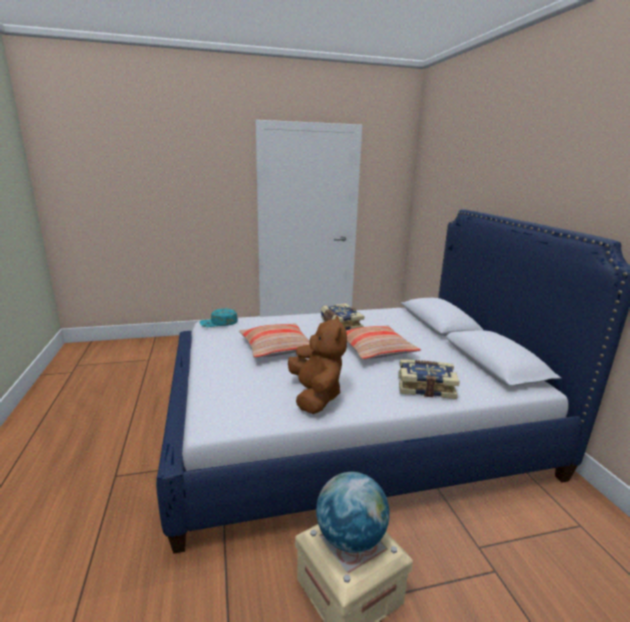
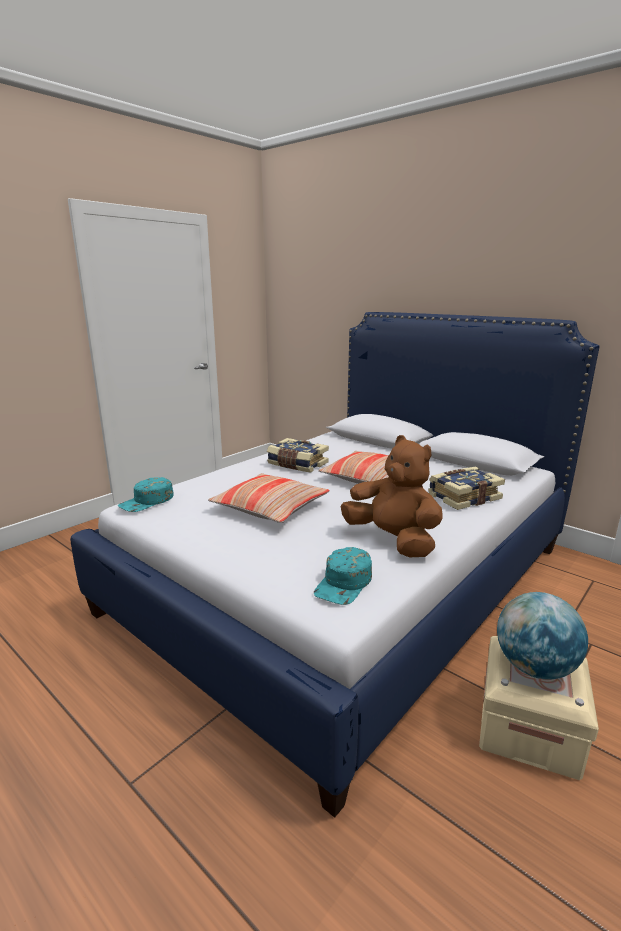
camera: 35 degrees left, 0 degrees up
(240, 408) = (344, 584): none -> turquoise cap

